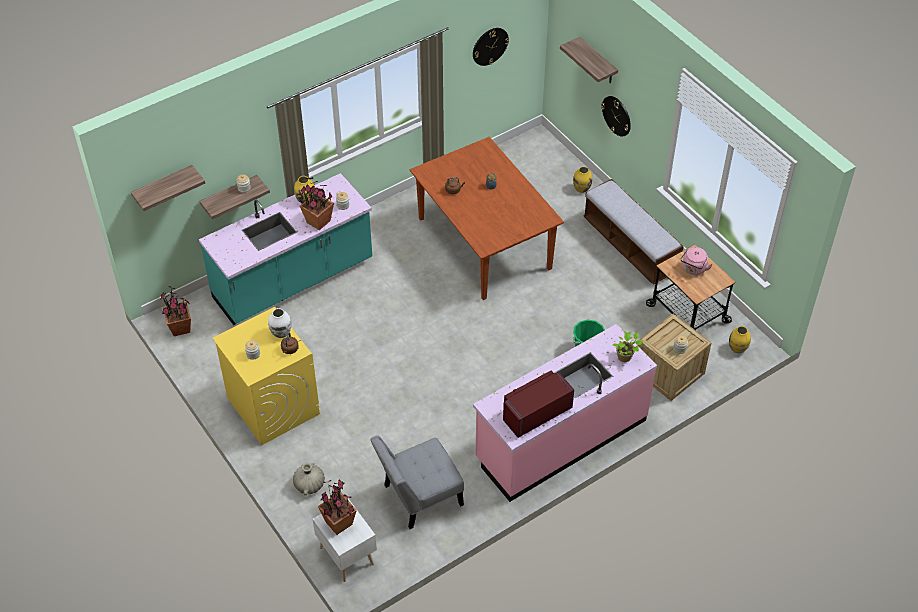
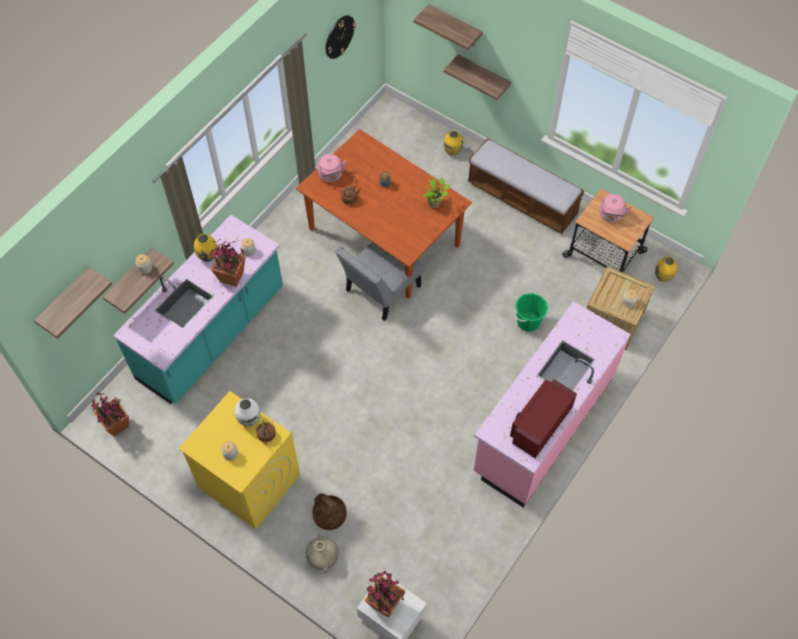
camera: 20 degrees left, 10 degrees up
(331, 454) = (330, 515): none -> basket
(419, 497) = (435, 532): grey chair -> grey chair (380, 291)
(445, 167) = (331, 176): none -> pink kettle
(616, 115) = (483, 76): wall clock -> shelf
(625, 357) = (597, 335): potted plant -> potted plant (435, 203)

